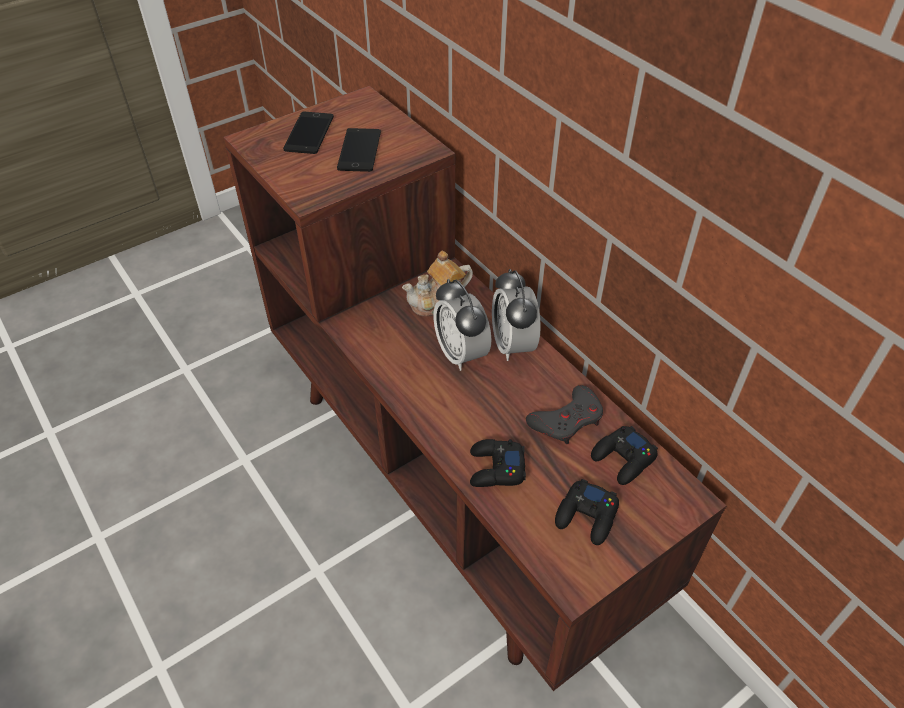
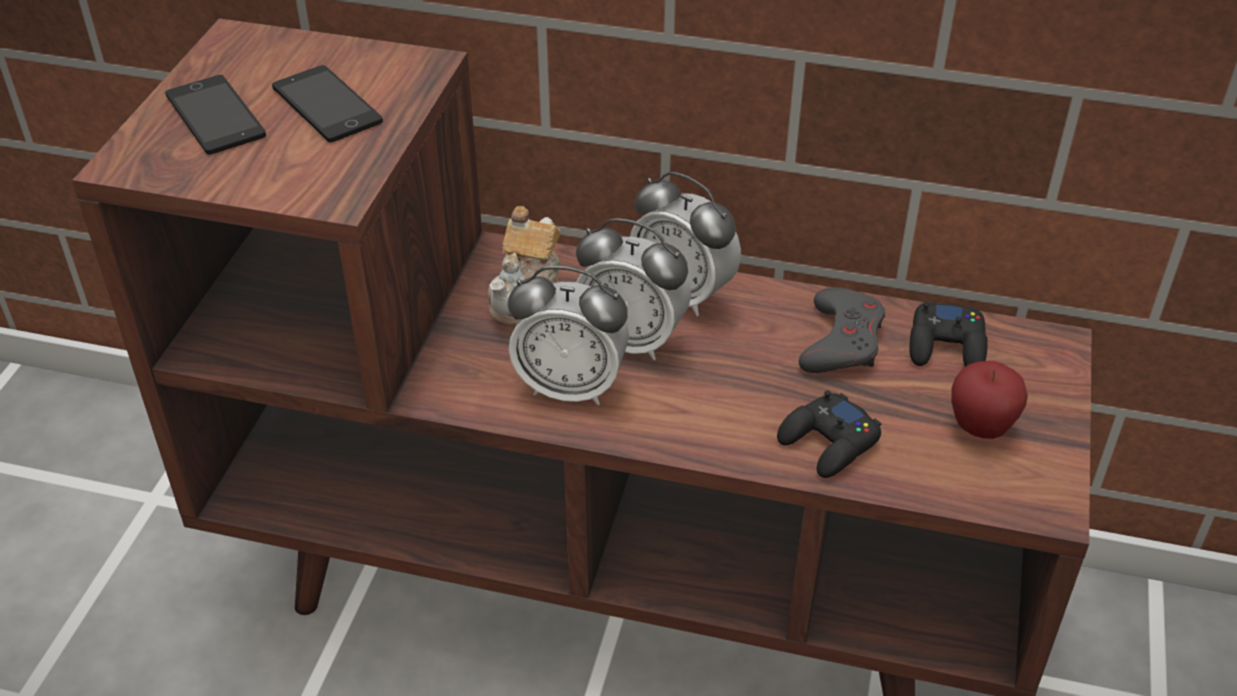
camera: 40 degrees left, 5 degrees down
(407, 359) = (570, 387): none -> alarm clock
(587, 516) = (980, 428): black game controller -> apple

